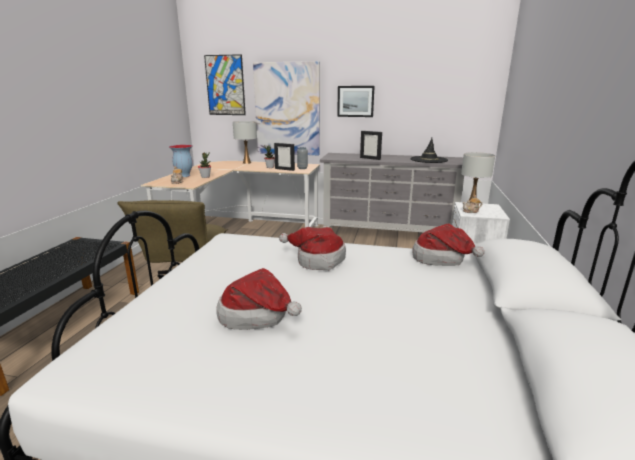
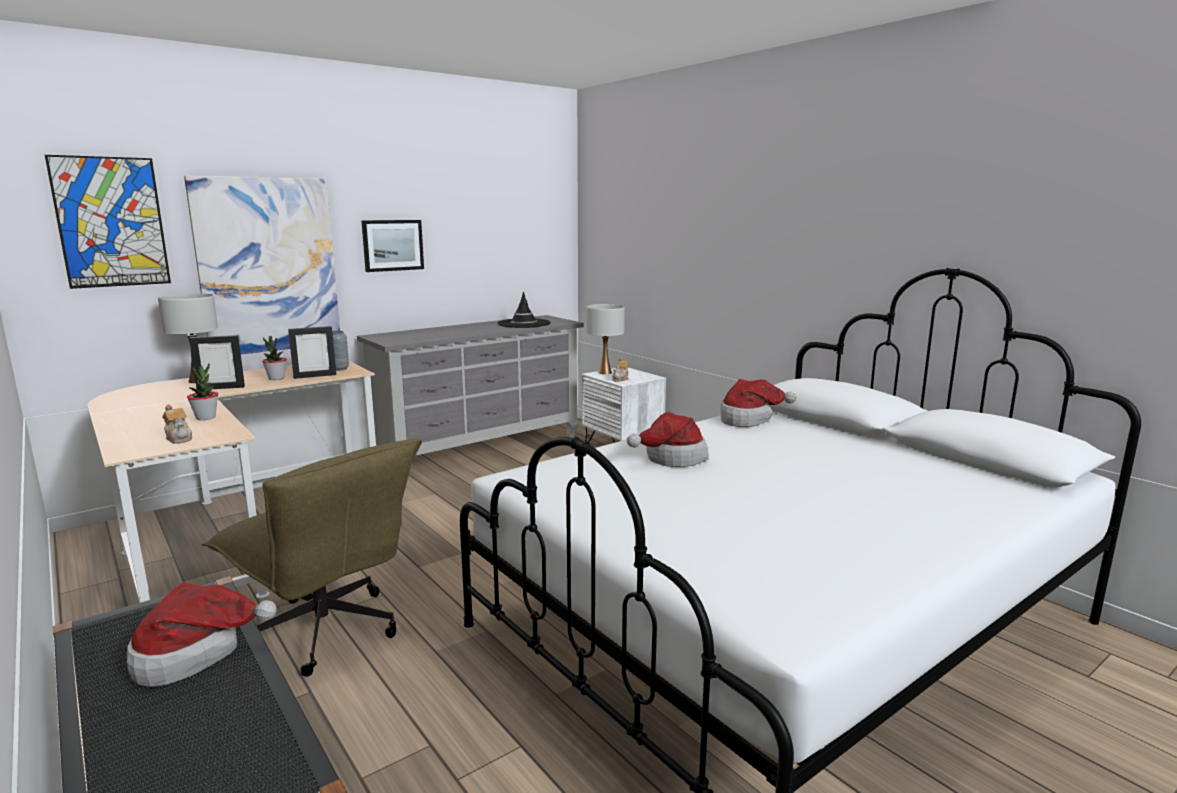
camera: 50 degrees left, 5 degrees down
(184, 176) = (146, 427): vase -> none
(258, 317) = (771, 513): hat -> hat (196, 654)
(370, 158) = (450, 333): picture frame -> picture frame (221, 388)

